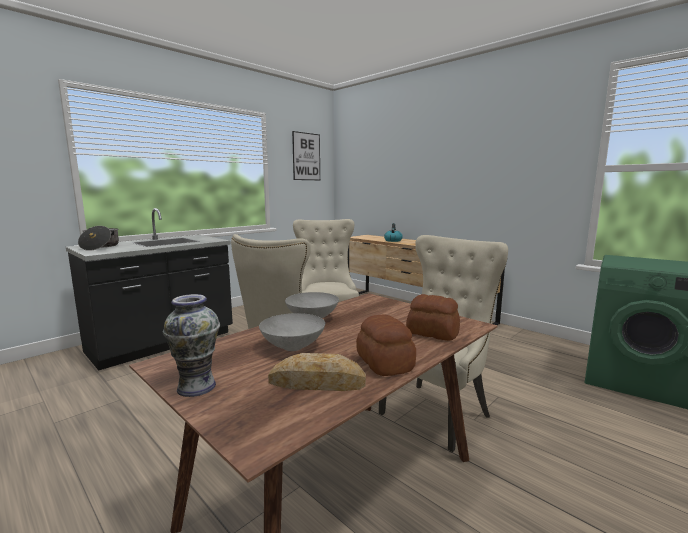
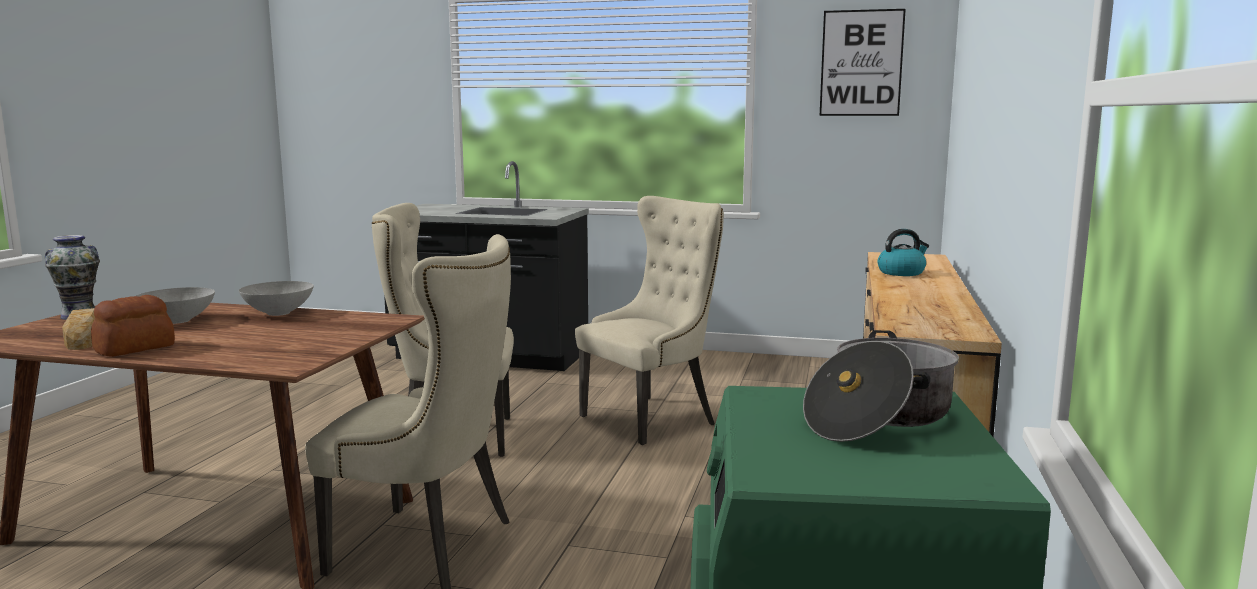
camera: 60 degrees right, 0 degrees up
(100, 247) = (434, 207): cooking pot -> cooking pot (879, 417)
(432, 332) = (244, 353): bread -> none

